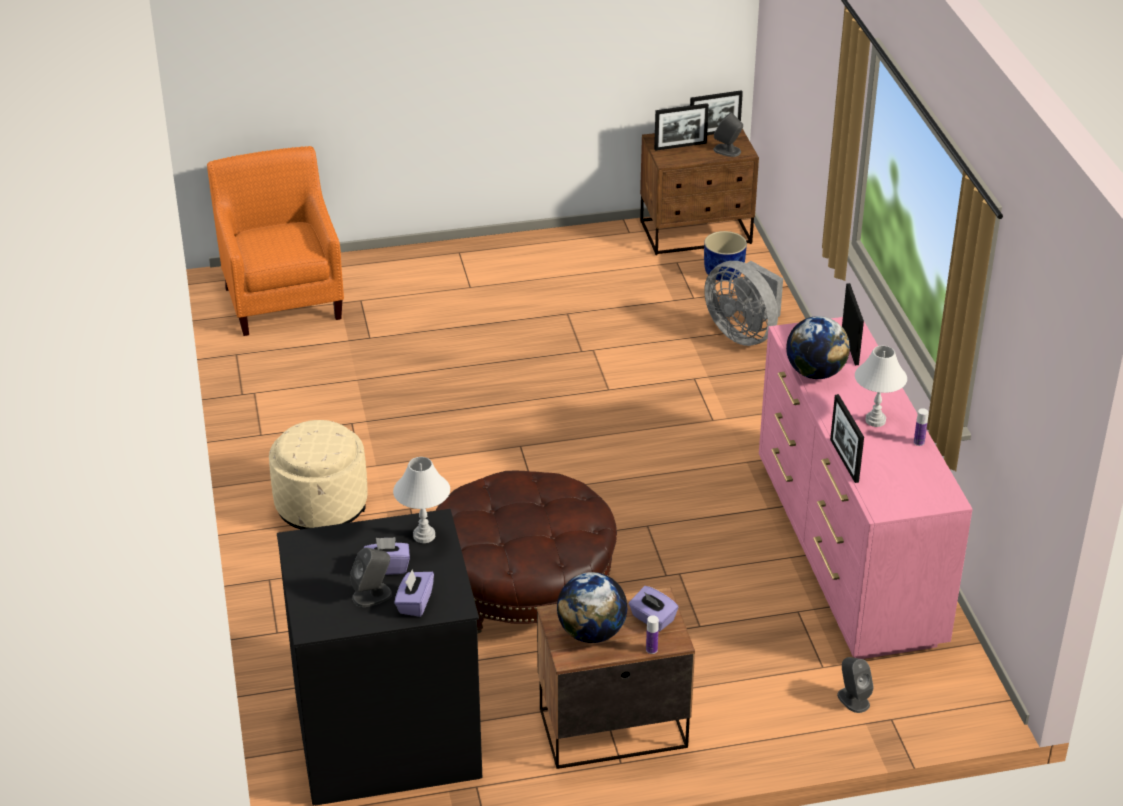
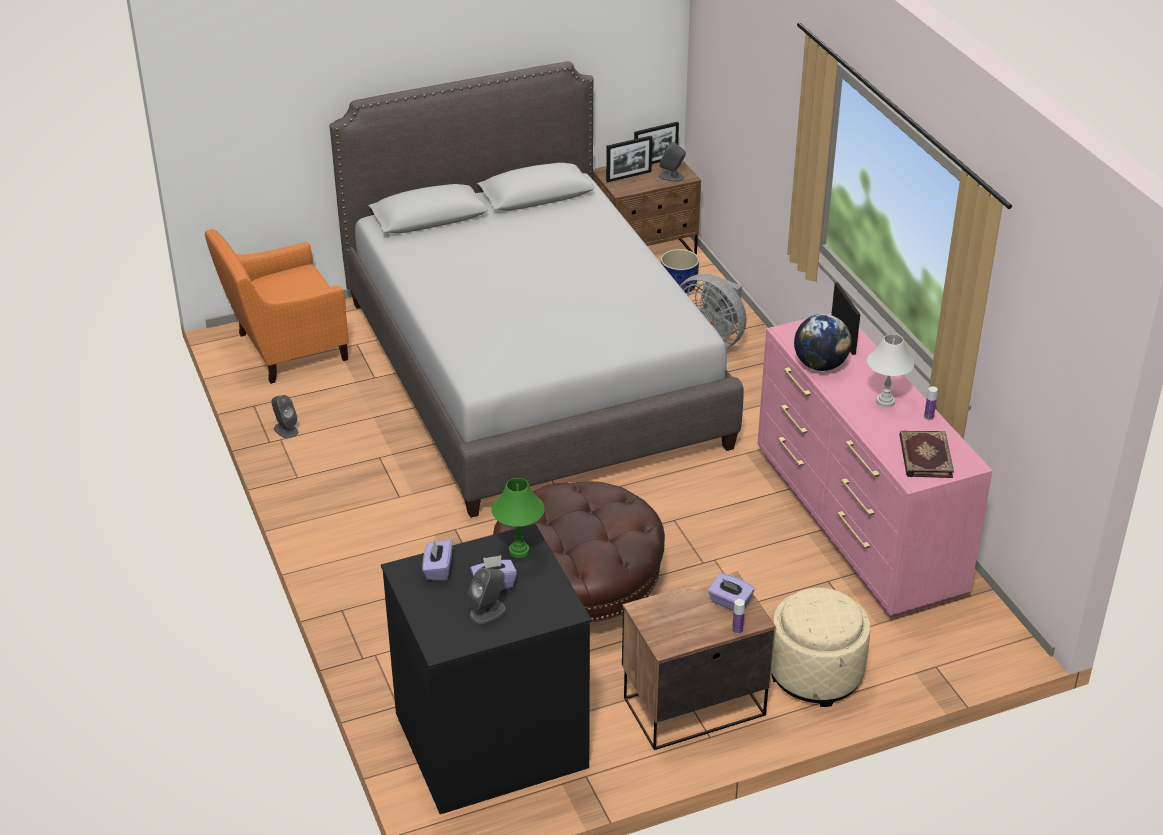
camera: 10 degrees left, 0 degrees up
(283, 297) = (284, 349): orange armchair -> orange armchair turned 90 degrees counterclockwise
(321, 506) = (372, 537): beige ottoman -> beige ottoman (816, 674)
(414, 603) = (529, 614): purple tissue box -> purple tissue box (438, 569)
(424, 535) = (519, 551): white table lamp -> green table lamp
(539, 349) = (533, 371): none -> grey bed
(592, 633) = (679, 622): globe -> none
(844, 460) = (869, 440): picture frame -> none
(853, 699) = (898, 653): grey speaker -> grey speaker (285, 429)
(900, 485) = (924, 457): none -> book

